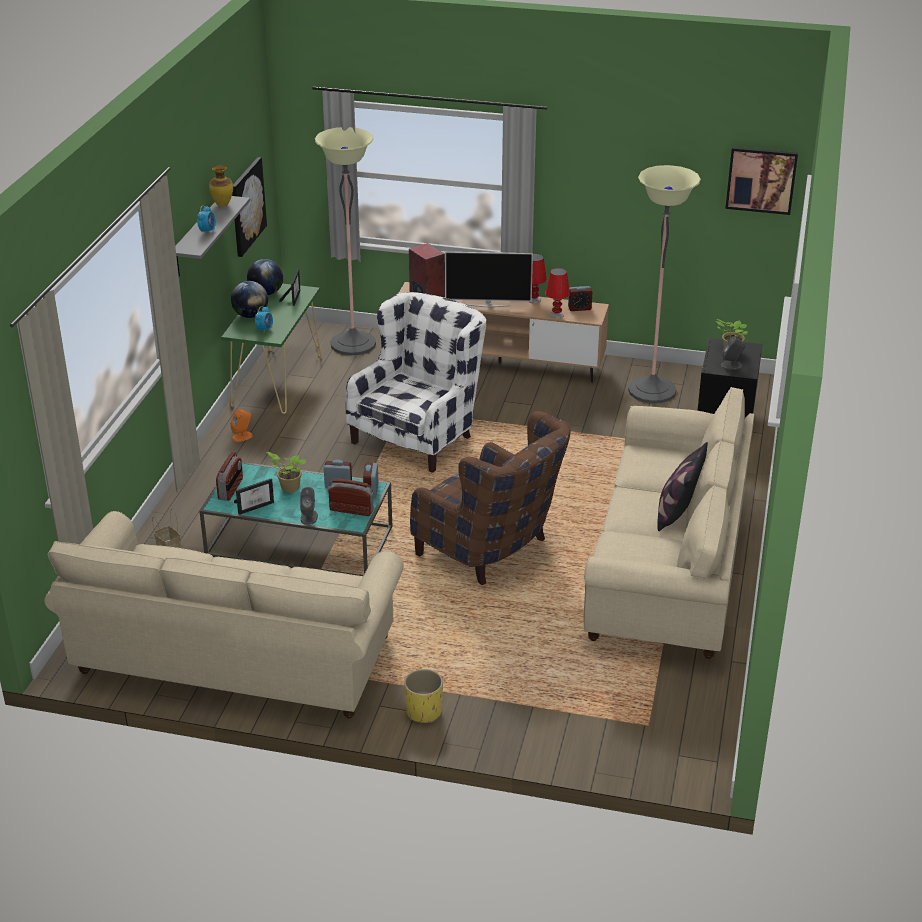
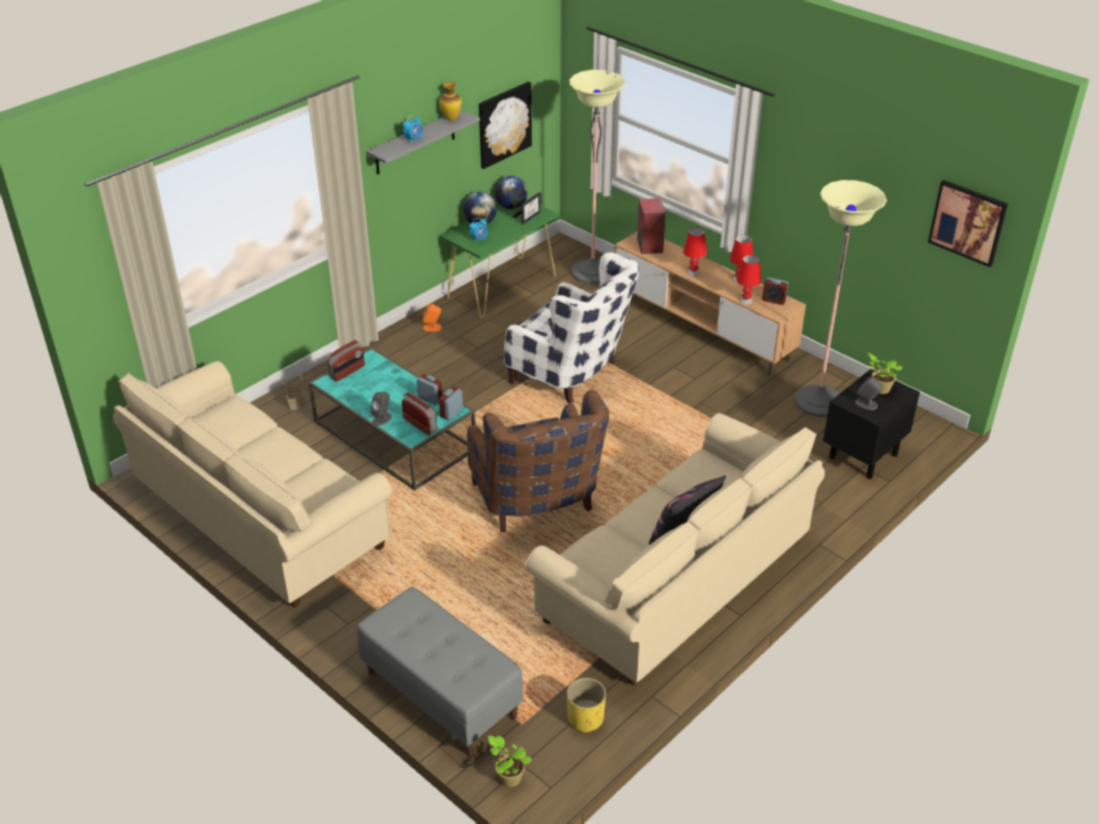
camera: 30 degrees right, 5 degrees up
(255, 506) = (351, 393): picture frame -> none
(288, 487) = (391, 386): potted plant -> potted plant (508, 777)
(420, 435) = (573, 375): white armchair -> white armchair turned 60 degrees clockwise
(424, 712) = (354, 627): yellow planter -> yellow planter (585, 718)
(488, 305) = (693, 272): television -> red table lamp
(556, 732) = (440, 694): none -> grey bench

